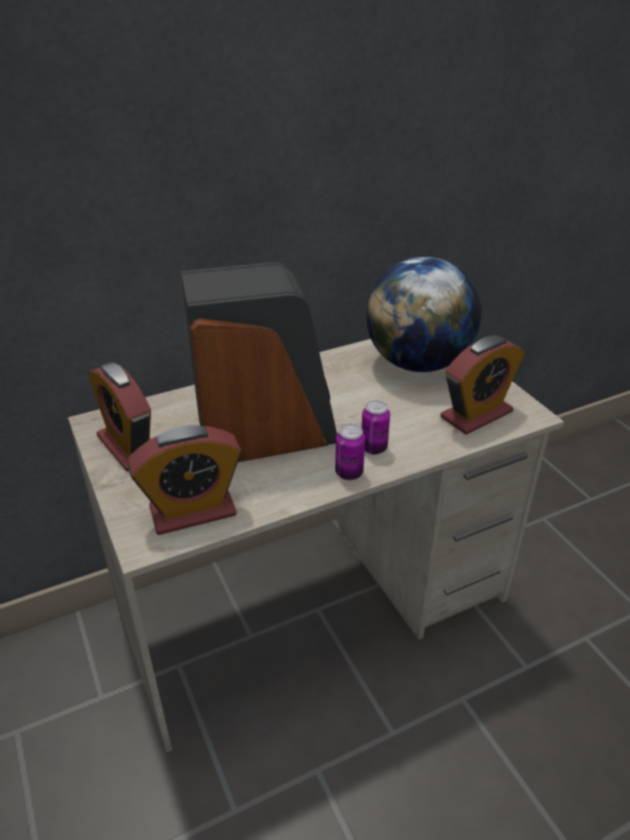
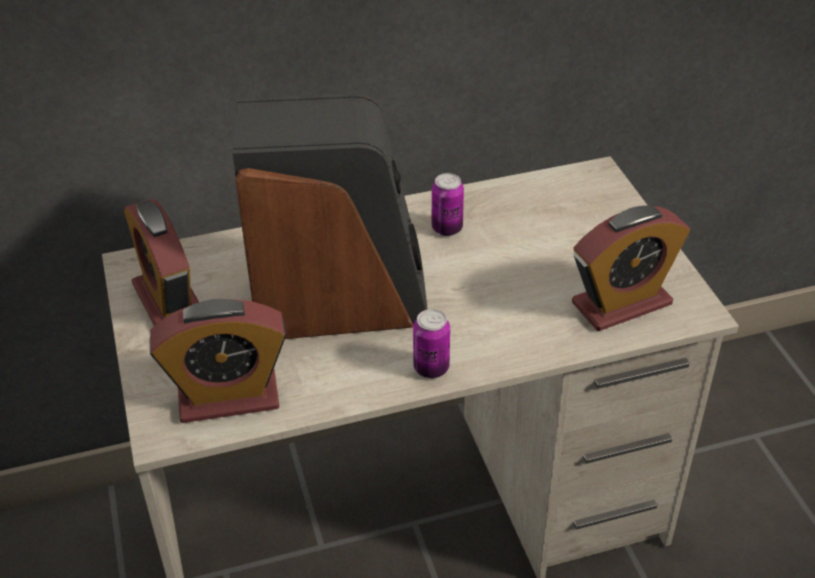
camera: 10 degrees right, 5 degrees up
(373, 448) = (472, 337): can -> can (447, 228)
(418, 363) = (566, 218): globe -> none

